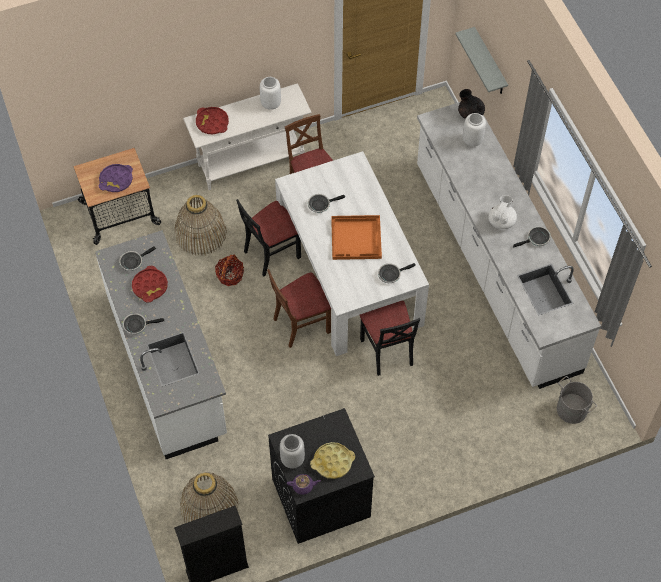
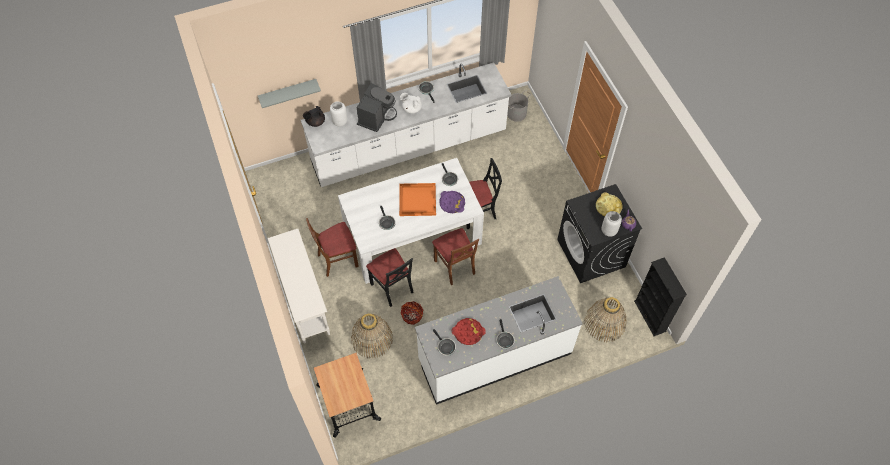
camera: 90 degrees left, 0 degrees up
(116, 180) = (347, 379): purple tray -> purple tray (452, 203)
(212, 123) = (302, 299): red tray -> none
(271, 103) = (286, 256): white vase -> none
(483, 181) = (376, 117): none -> coffee machine

